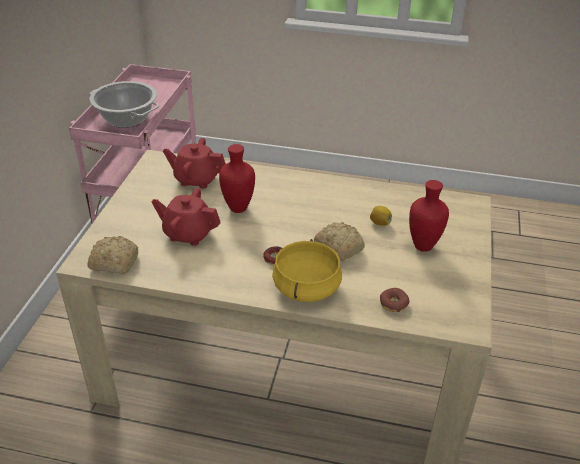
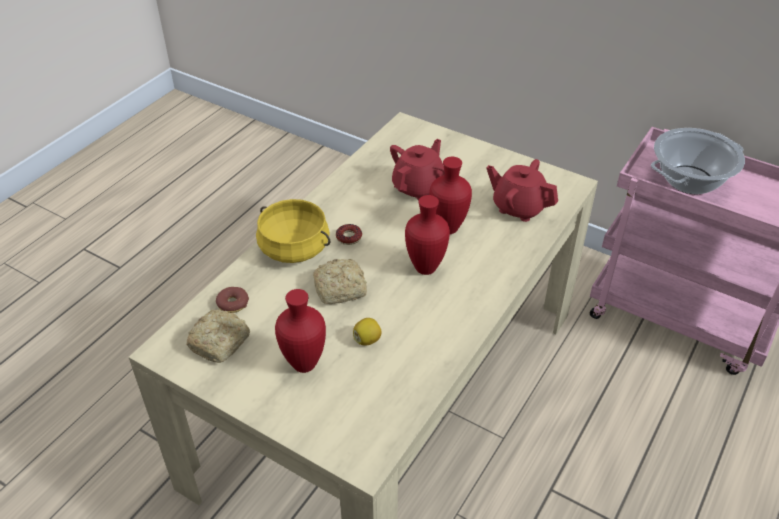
camera: 110 degrees right, 5 degrees up
(113, 262) = (397, 140): bread -> bread (221, 342)
(196, 179) = (518, 207): red teapot -> red teapot turned 90 degrees counterclockwise
(292, 211) = (426, 269): none -> red vase

